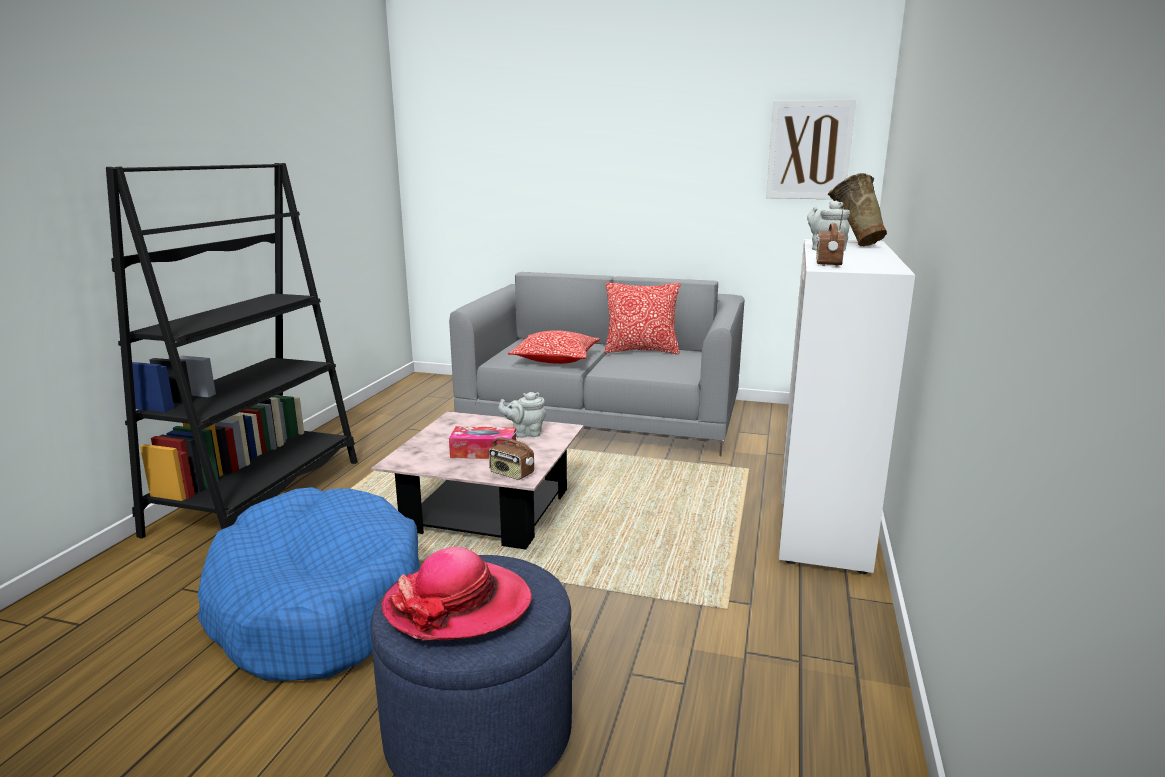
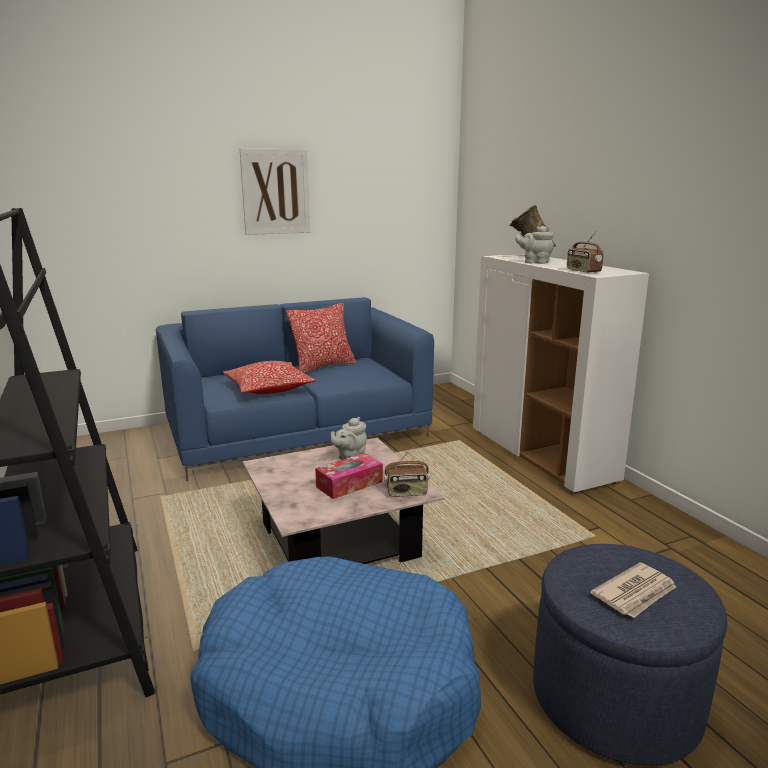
camera: 40 degrees left, 0 degrees up
(458, 605) = (636, 593): hat -> newspaper
(604, 415) = (296, 431): grey sofa -> blue sofa
(809, 150) = (409, 187): picture -> picture (275, 192)

